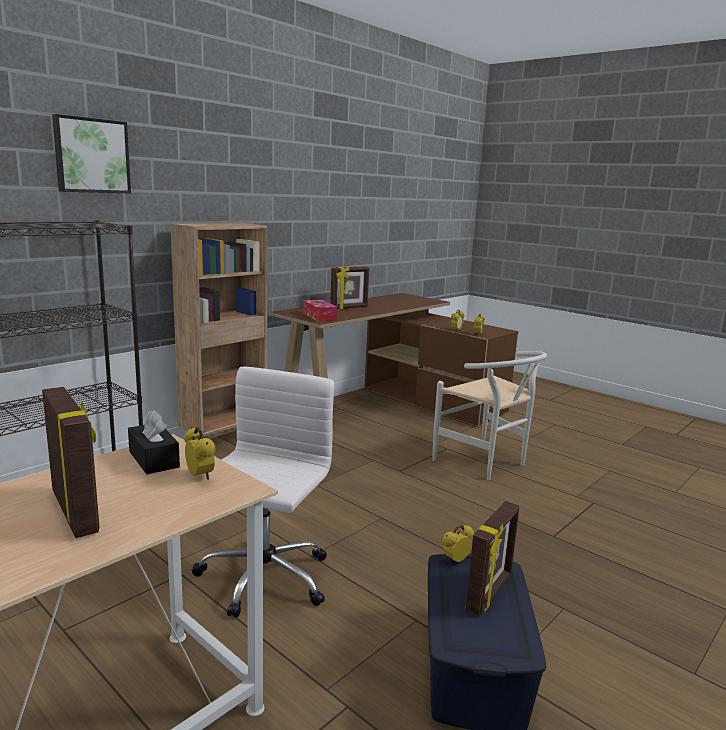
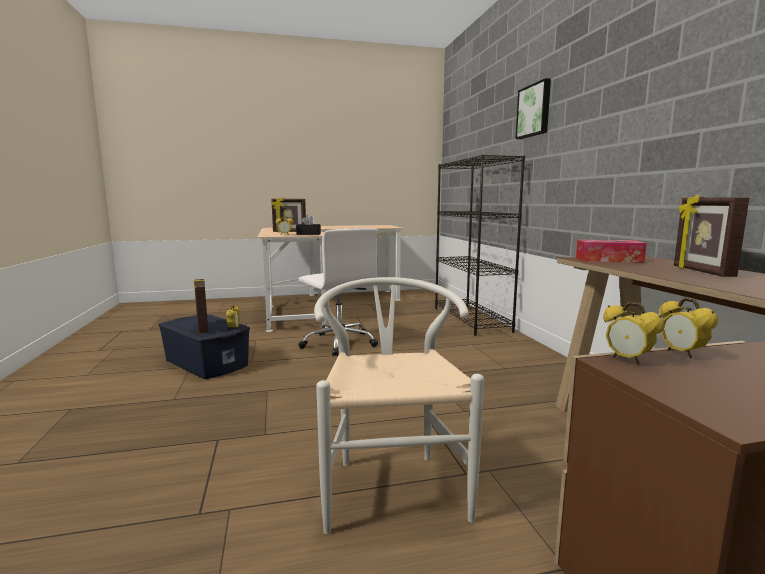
camera: 125 degrees right, 5 degrees down
(225, 441) = (549, 362): brown bookcase -> none
(486, 463) = (392, 484): white chair -> white chair turned 90 degrees clockwise

